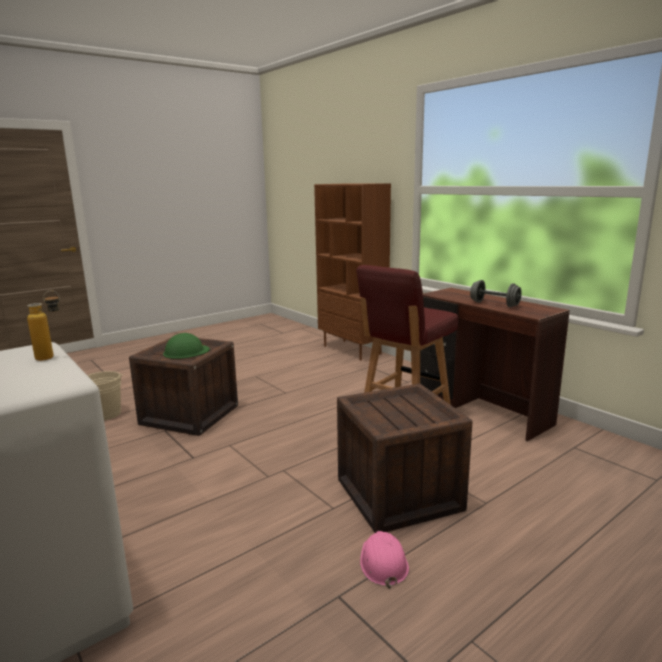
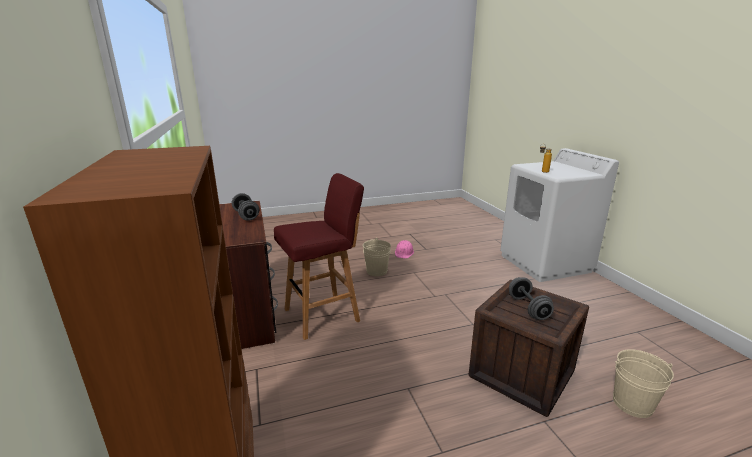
camera: 160 degrees left, 5 degrees up
(186, 351) = (528, 308): green hard hat -> grey dumbbell
(399, 495) = (376, 271): crate -> beige bucket

